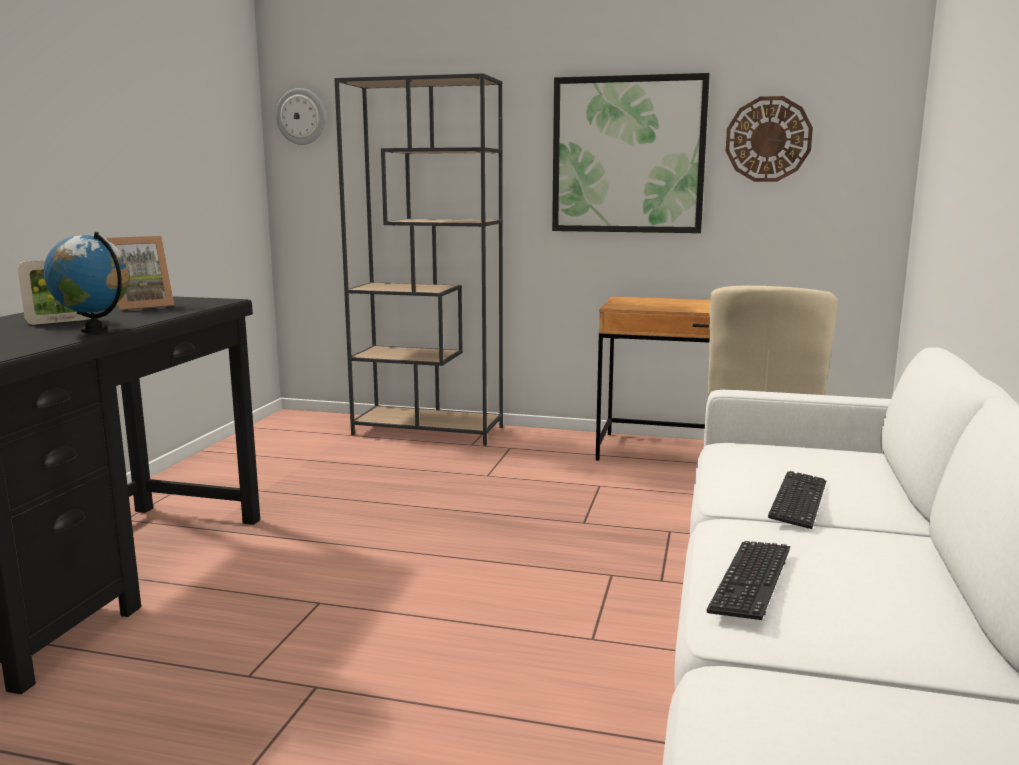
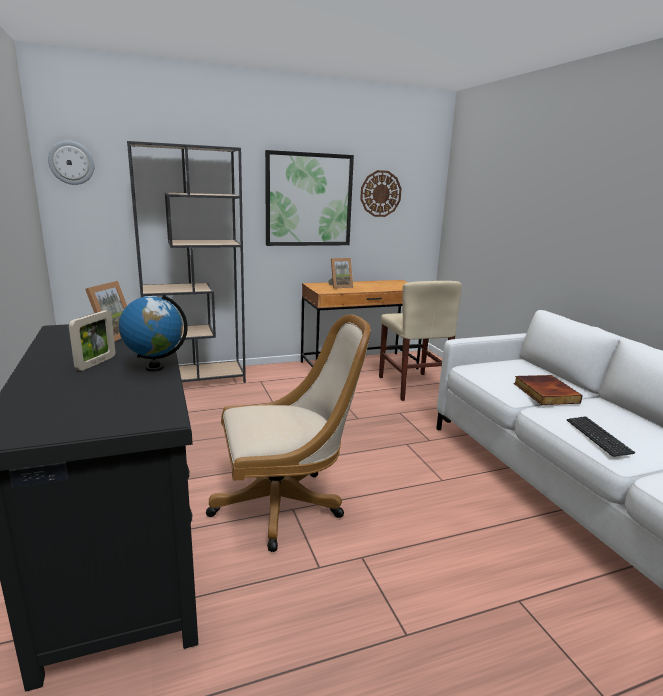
camera: 35 degrees left, 5 degrees up
(322, 594) = (286, 503): none -> office chair
(663, 303) = (340, 286): none -> picture frame
(798, 501) = (544, 393): keyboard -> book

